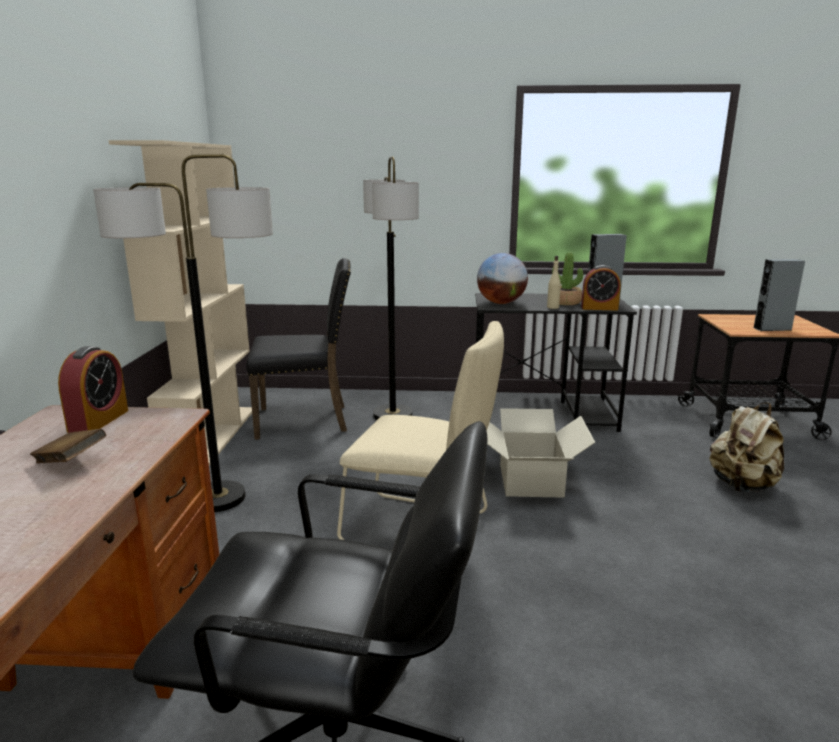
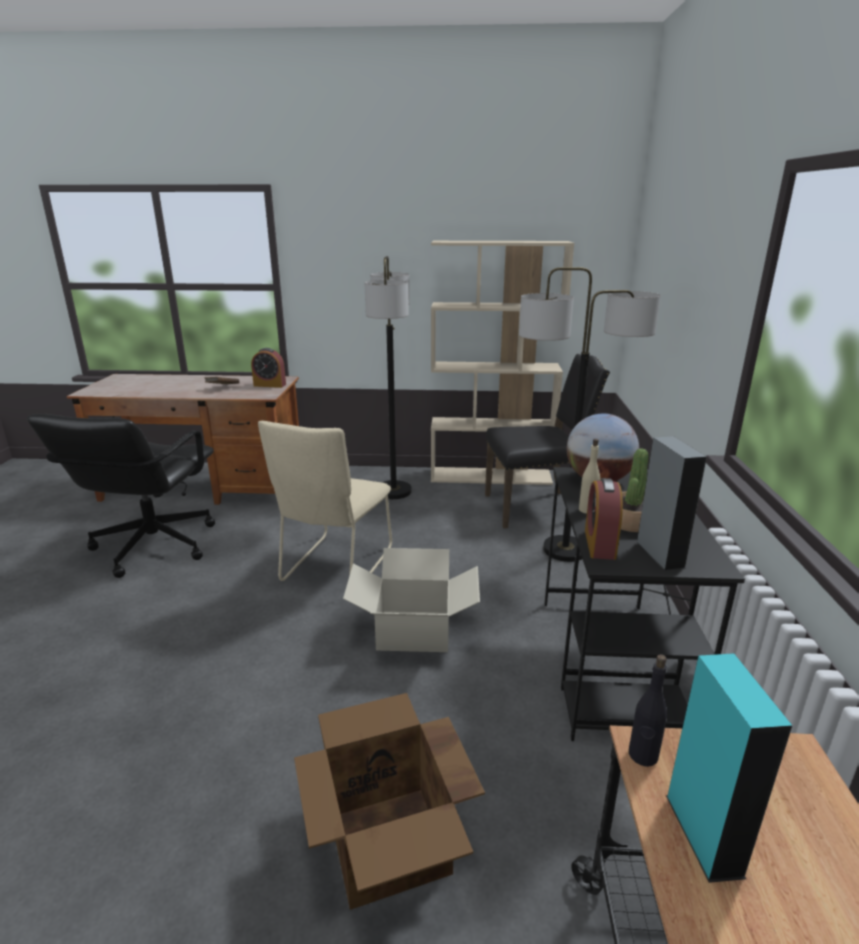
camera: 90 degrees right, 5 degrees up
(305, 420) = (535, 507): black chair -> black chair turned 90 degrees counterclockwise
(742, 331) = (643, 755): none -> black bottle
(742, 485) = (388, 846): beige backpack -> cardboard box
(772, 329) = (703, 834): grey speaker -> turquoise speaker

